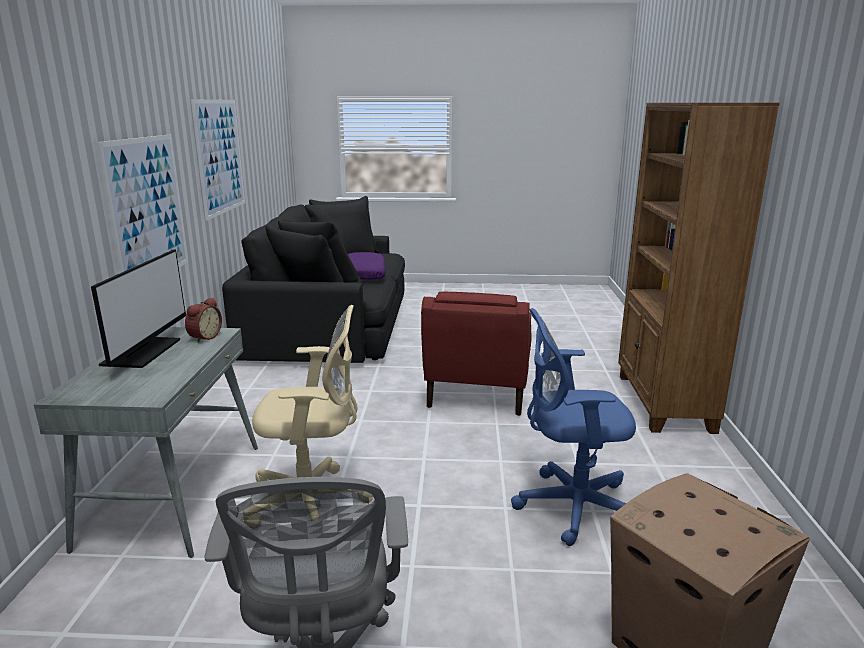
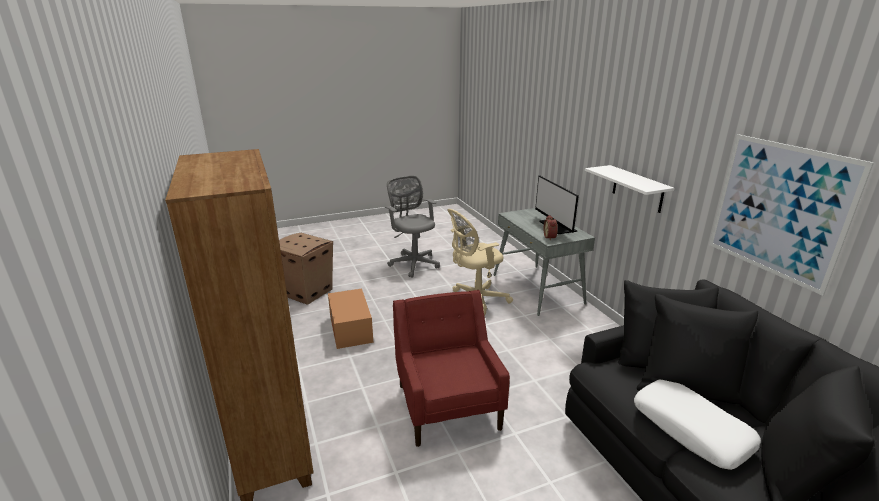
camera: 155 degrees right, 5 degrees up
(148, 210) = (637, 189): picture -> white shelf
(364, 274) = (691, 429): purple pillow -> white pillow
(571, 507) = (351, 329): blue office chair -> cardboard box

